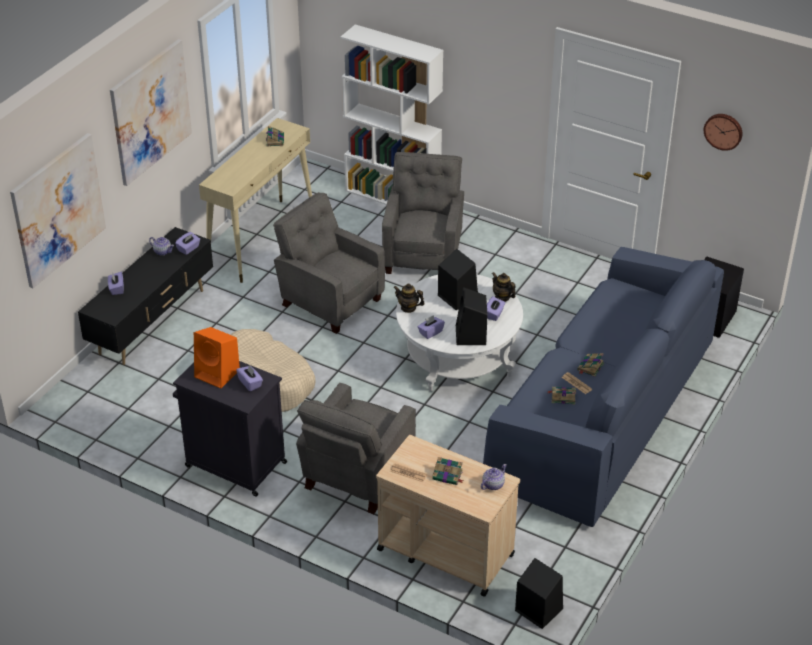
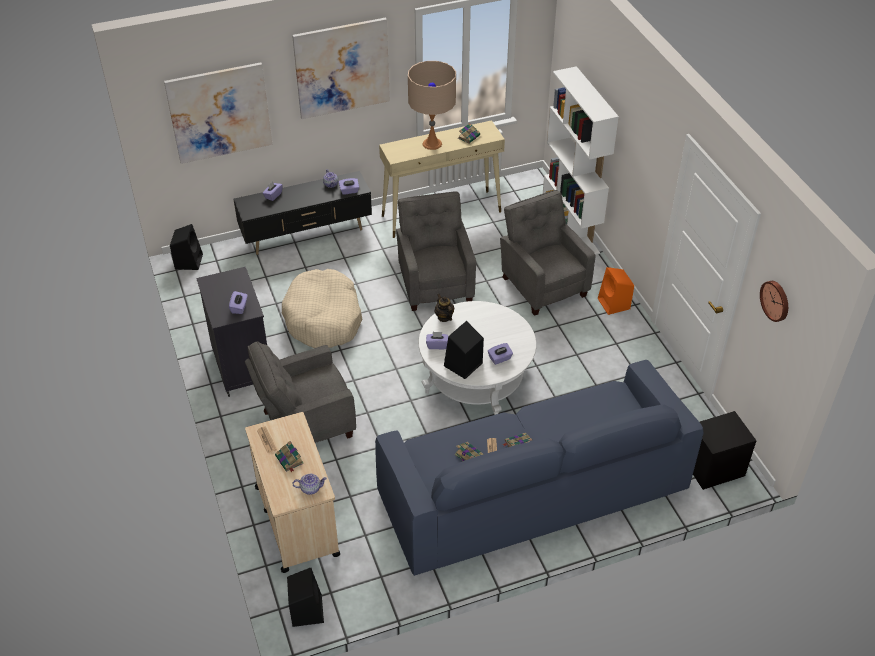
camera: 40 degrees right, 5 degrees up
(218, 373) = (229, 288): orange speaker -> orange speaker (614, 304)
(248, 161) = (432, 143): none -> beige table lamp
(423, 254) = (543, 285): grey armchair -> grey armchair turned 75 degrees counterclockwise
(457, 297) = (489, 329): black speaker -> black speaker (189, 261)
(502, 297) = (522, 348): teapot -> none

